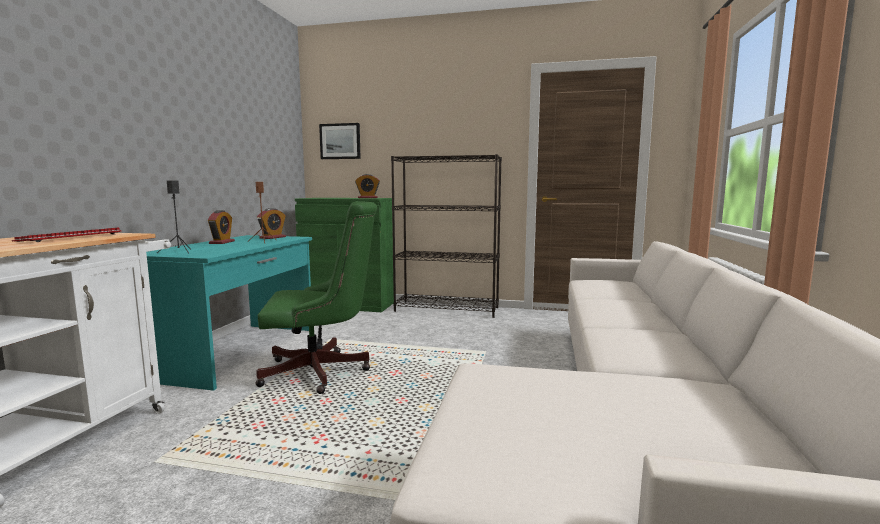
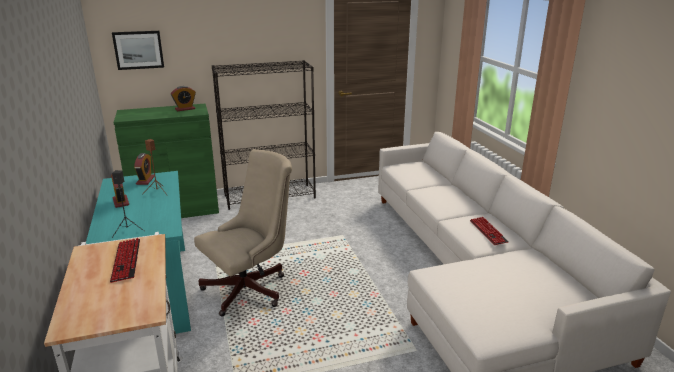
camera: 30 degrees left, 15 degrees up
(321, 372) = (251, 288): green office chair -> beige office chair
(649, 346) = (488, 231): none -> keyboard

